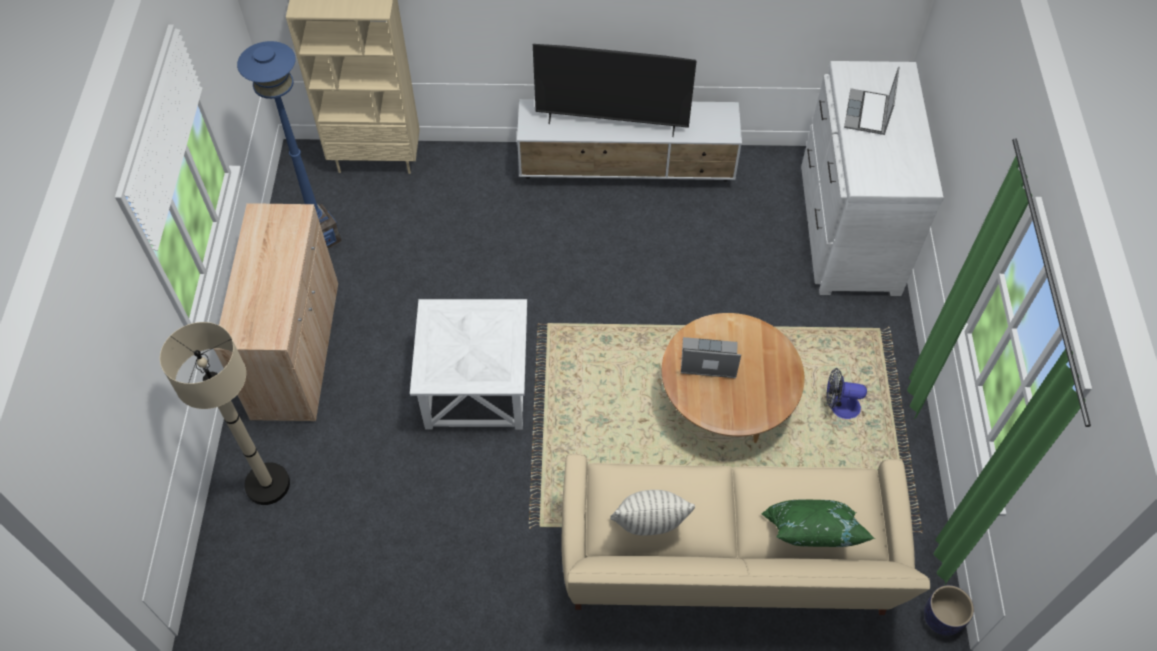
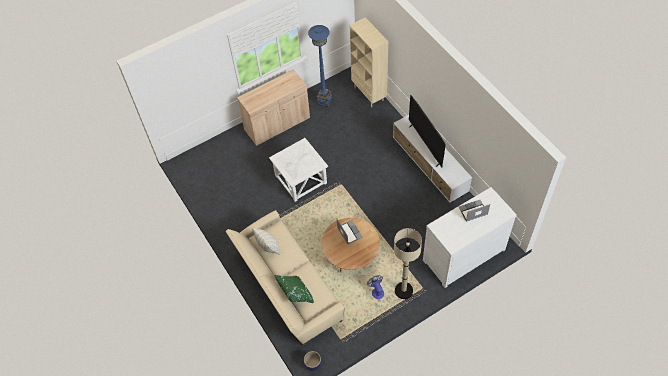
camera: 60 degrees right, 0 degrees up
(267, 484) = (227, 149): beige floor lamp -> beige floor lamp (403, 291)

